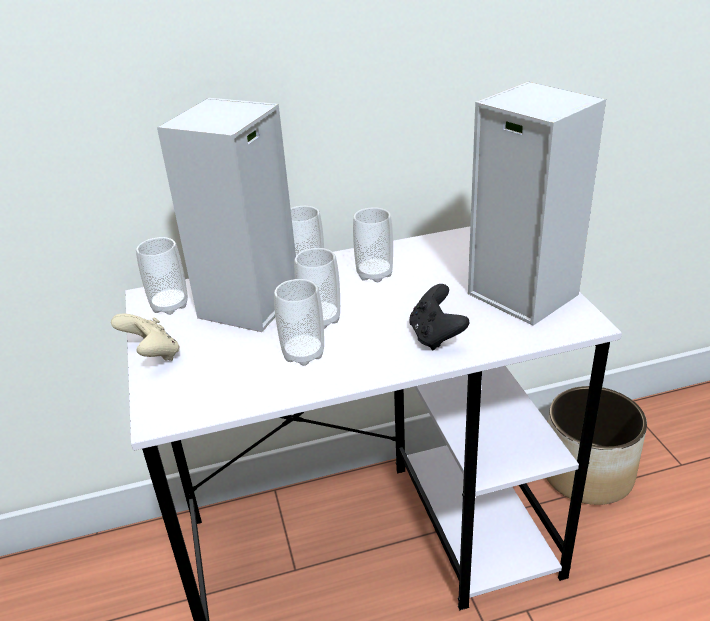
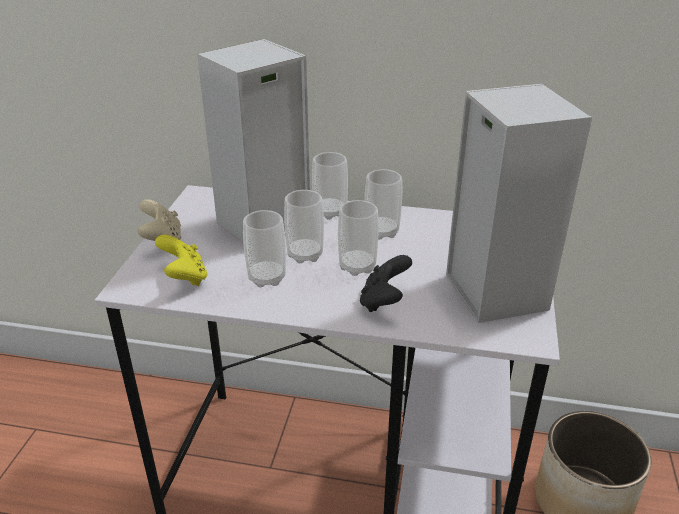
camera: 25 degrees right, 0 degrees up
(169, 305) = (206, 206): cup -> cup (357, 266)
(215, 384) = (184, 277): none -> yellow game controller

